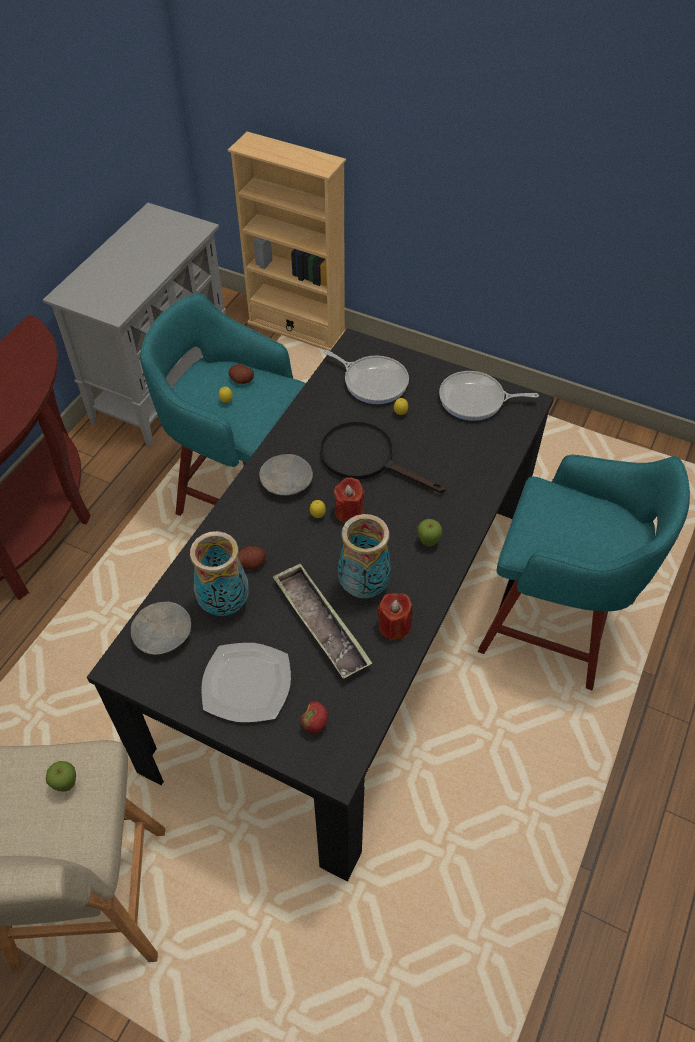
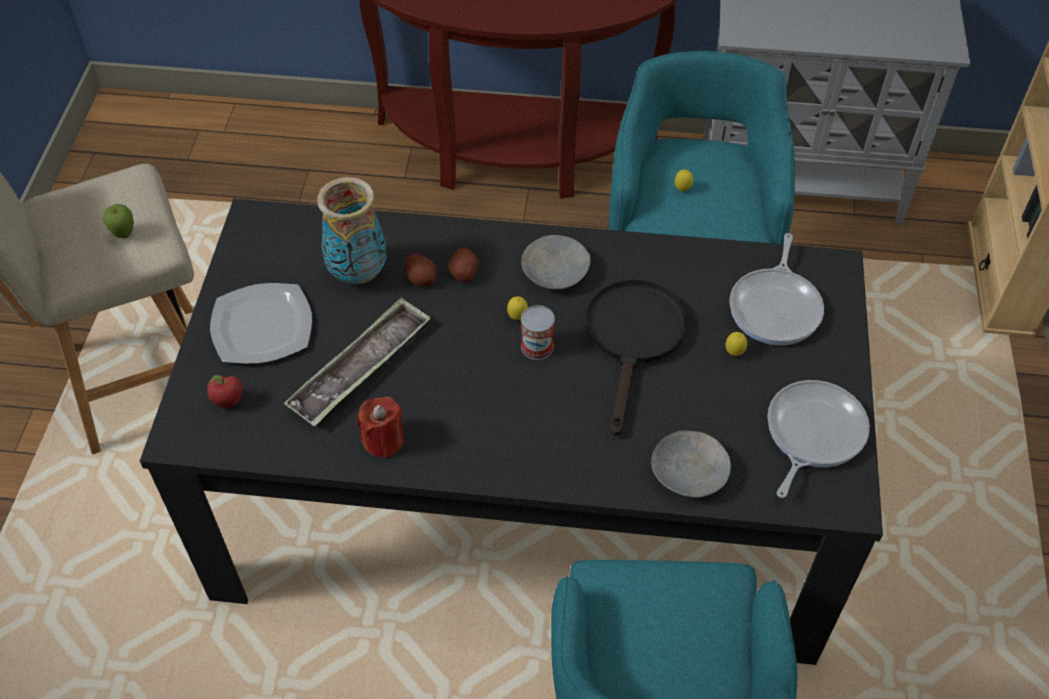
camera: 70 degrees right, 0 degrees up
(162, 634) = (301, 236): grey bowl -> grey bowl (689, 472)
(241, 380) = (726, 191): potato -> potato (464, 273)
(349, 512) = (537, 346): red candle -> can
(364, 587) = (429, 394): vase -> none
(428, 543) = (525, 442): apple -> none
(475, 400) = (812, 433): frying pan -> frying pan turned 45 degrees clockwise

